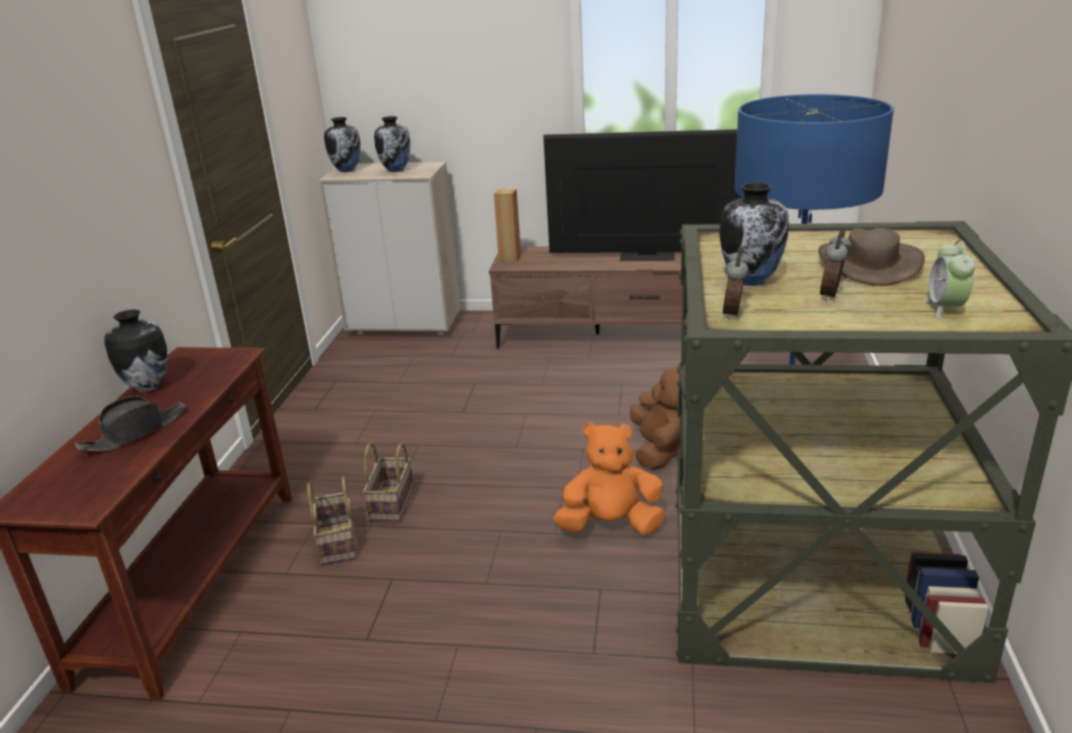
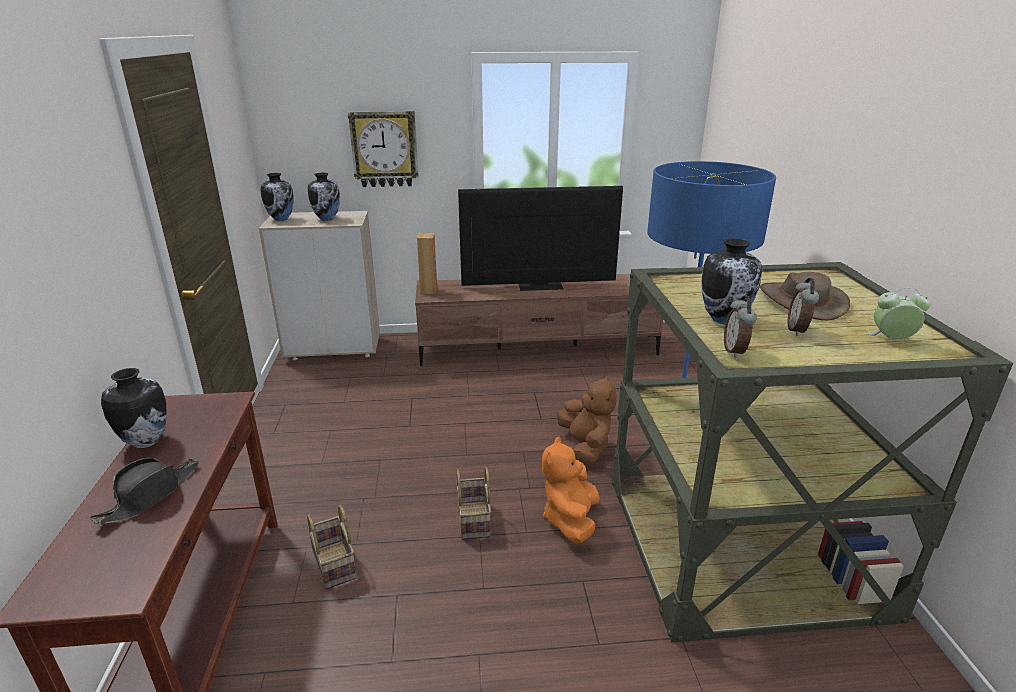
camera: 15 degrees left, 0 degrees up
(393, 504) = (375, 520): basket -> basket (475, 521)
(466, 88) = (384, 149): none -> wall clock
(611, 526) = (570, 520): orange plush toy -> orange plush toy turned 60 degrees counterclockwise
(945, 309) = (891, 339): alarm clock -> alarm clock turned 105 degrees clockwise

